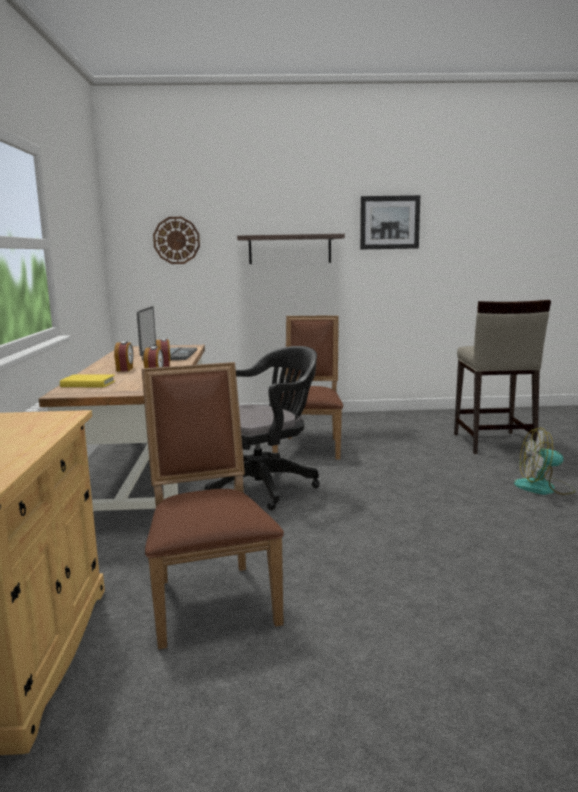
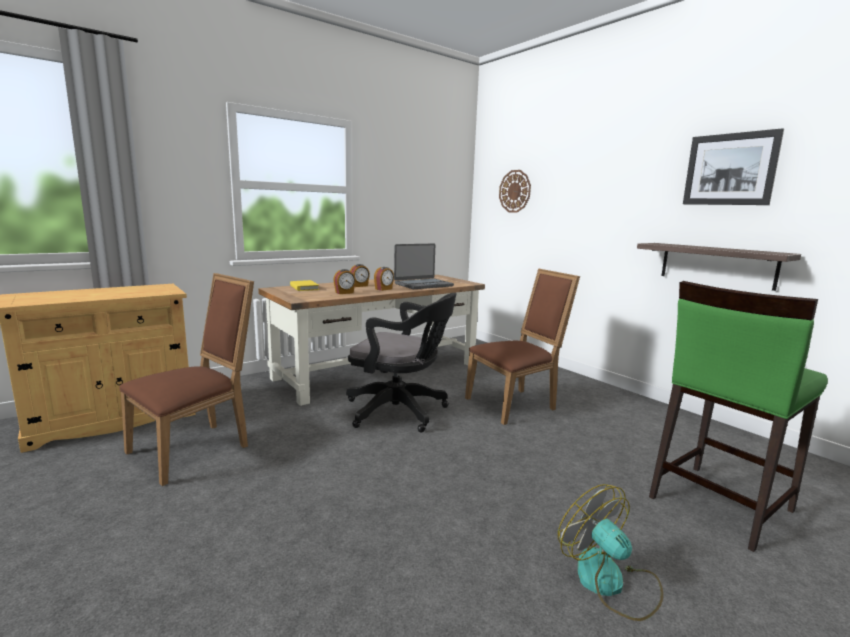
camera: 55 degrees right, 0 degrees up
(290, 249) = (605, 202): shelf -> shelf (716, 265)
(493, 443) = (718, 504): beige stool -> green stool

